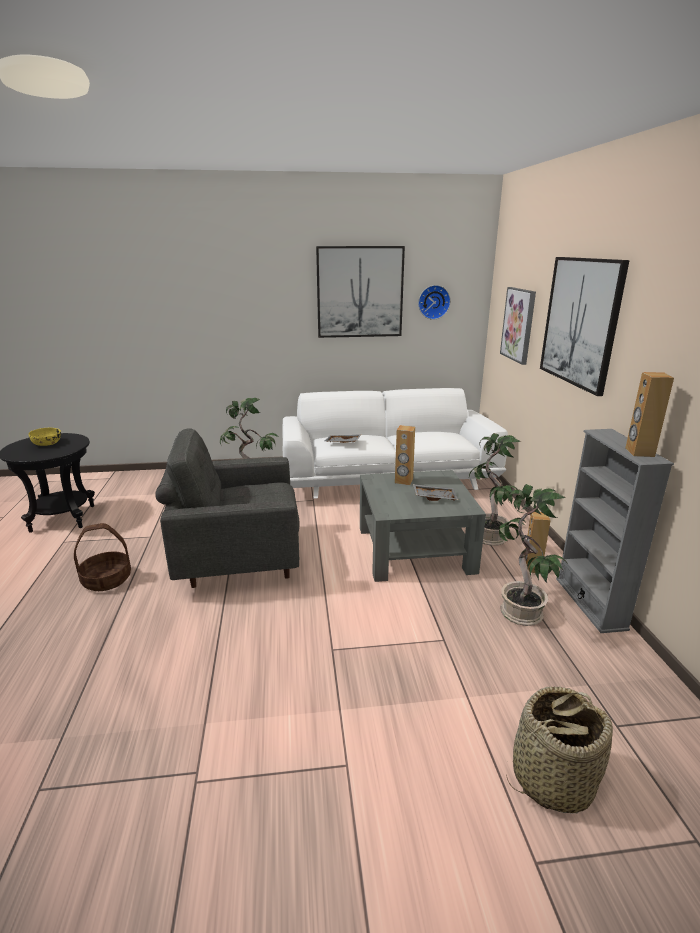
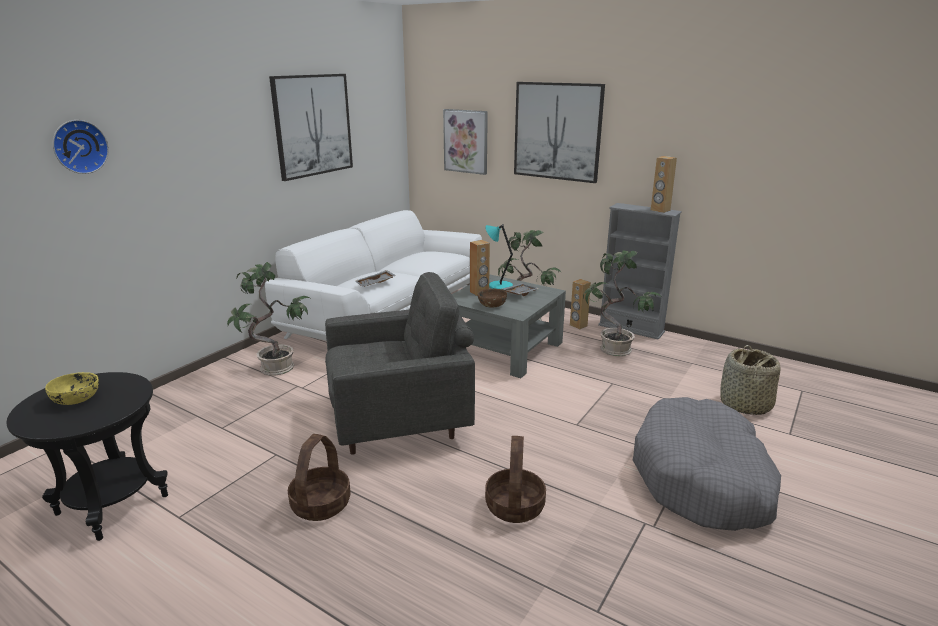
camera: 50 degrees left, 0 degrees up
(165, 669) = (515, 506): none -> basket
(238, 558) = (400, 420): grey armchair -> grey armchair turned 135 degrees counterclockwise
(321, 794) = (702, 479): none -> grey dog bed
(386, 495) = (492, 305): none -> brown bowl
(433, 302) = (370, 129): wall clock -> wall clock (79, 146)
(433, 483) = (499, 286): none -> turquoise table lamp

